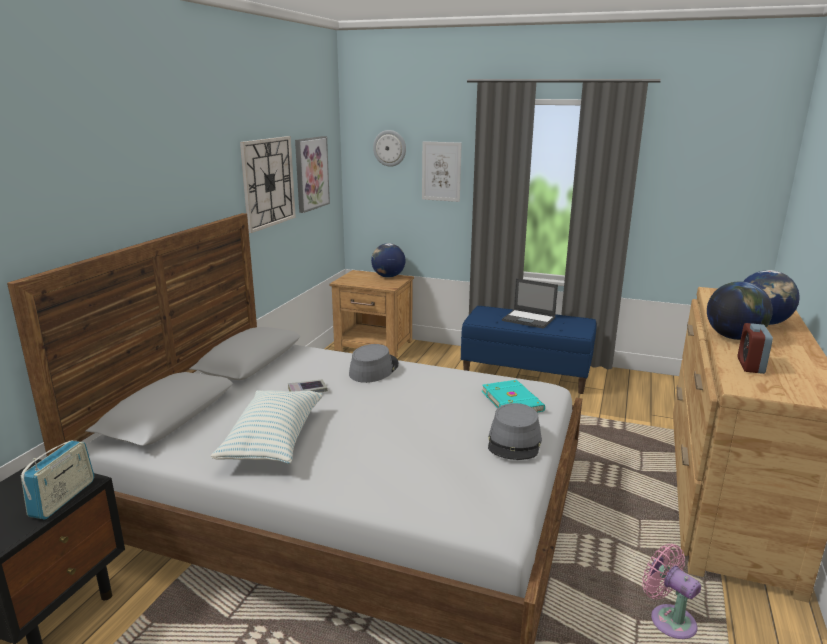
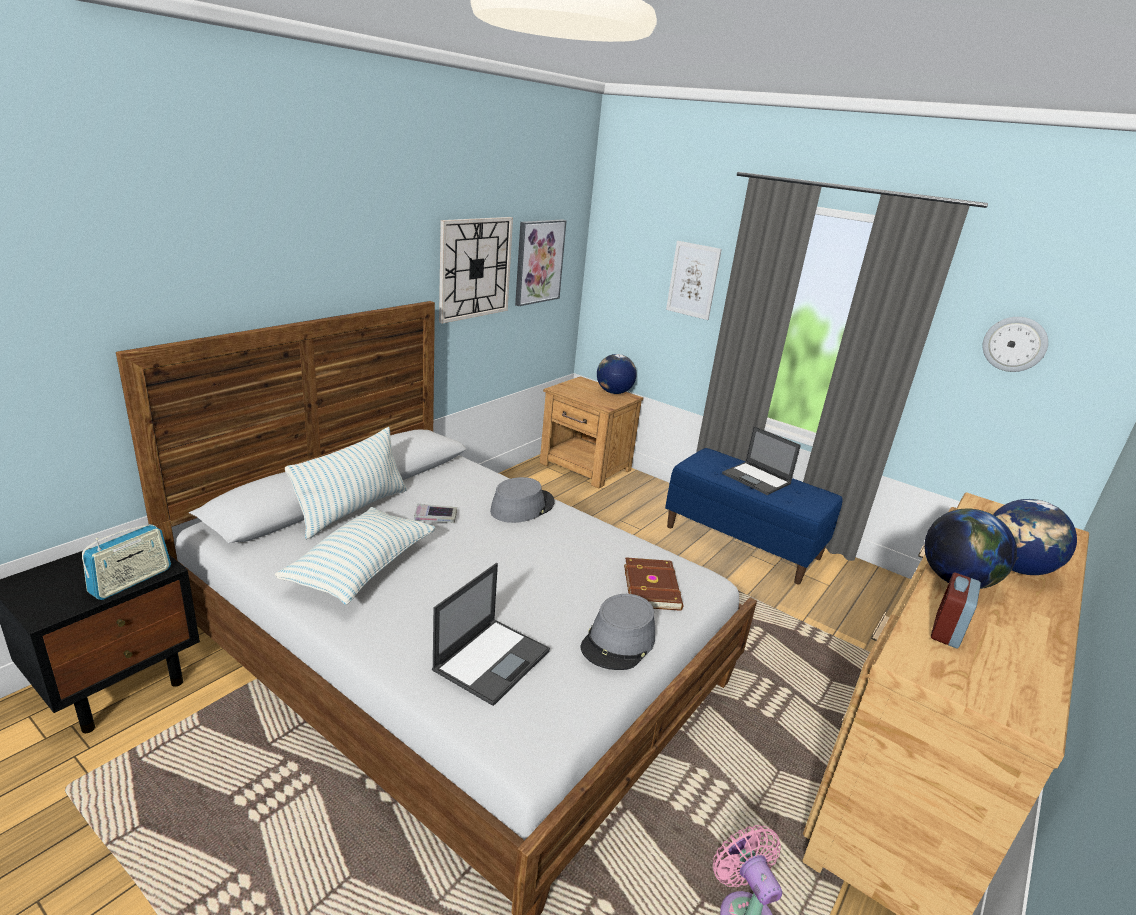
camera: 15 degrees right, 5 degrees up
(232, 400) = (353, 510): none -> pillow
(390, 148) = (640, 243): wall clock -> wall clock (1014, 344)
(430, 475) = (492, 659): none -> laptop
(513, 400) = (653, 586): turquoise book -> brown book

